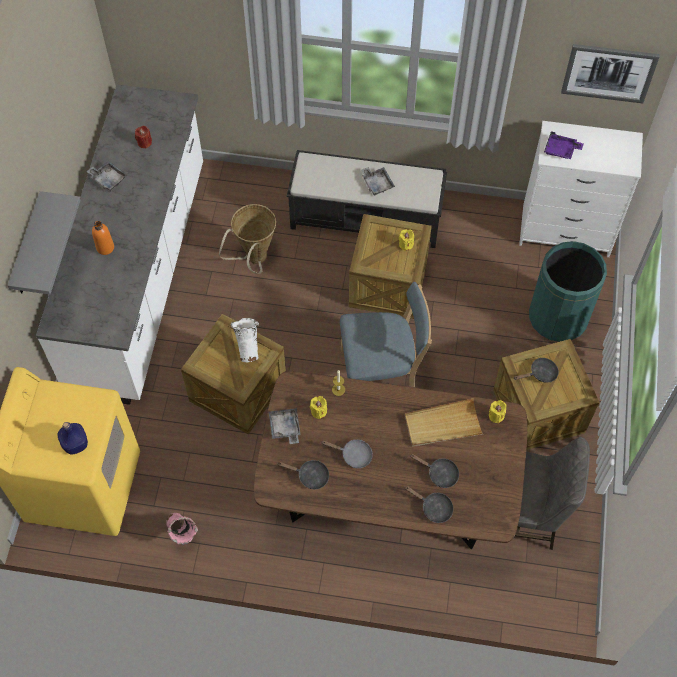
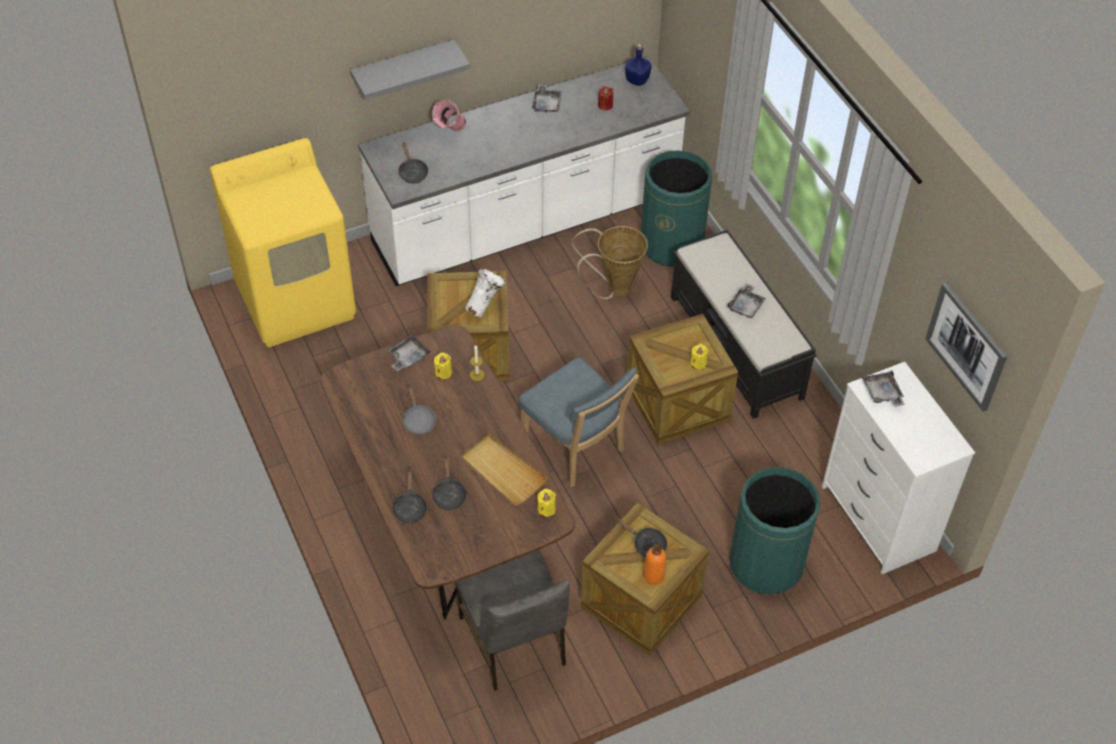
camera: 55 degrees right, 10 degrees down
(75, 444) = (272, 217): blue bottle -> blue bottle (637, 80)
(105, 247) = (477, 139): orange bottle -> orange bottle (653, 575)
(182, 535) = (299, 391): pink vase -> pink vase (450, 136)
(241, 197) = (671, 244): none -> green trash can
(310, 476) = (373, 399): black frying pan -> black frying pan (412, 172)
(561, 150) = (882, 393): purple tray -> grey tray

